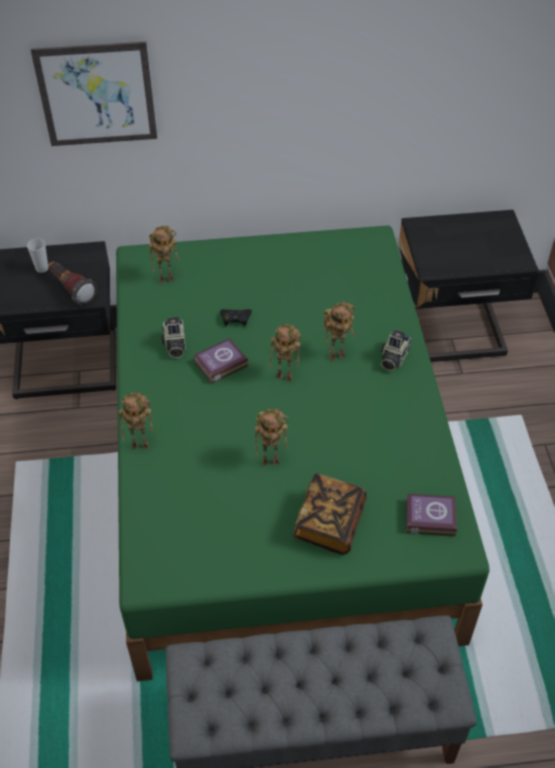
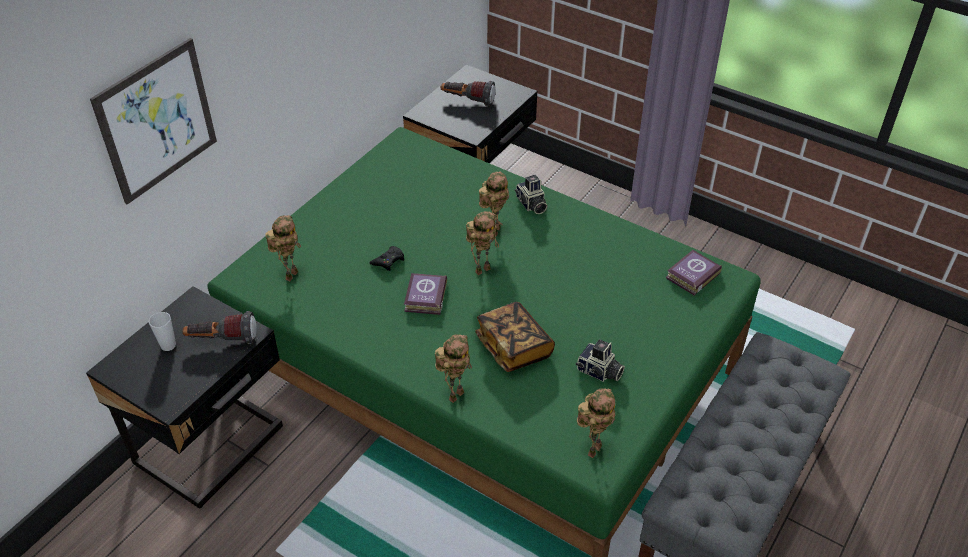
camera: 50 degrees left, 5 degrees down
(174, 345) = (372, 312): camera -> camera (599, 372)
(271, 460) = (556, 326): toy robot -> toy robot (593, 448)
(329, 523) = (647, 330): book -> book (513, 347)
(468, 240) = (467, 101): none -> flashlight

